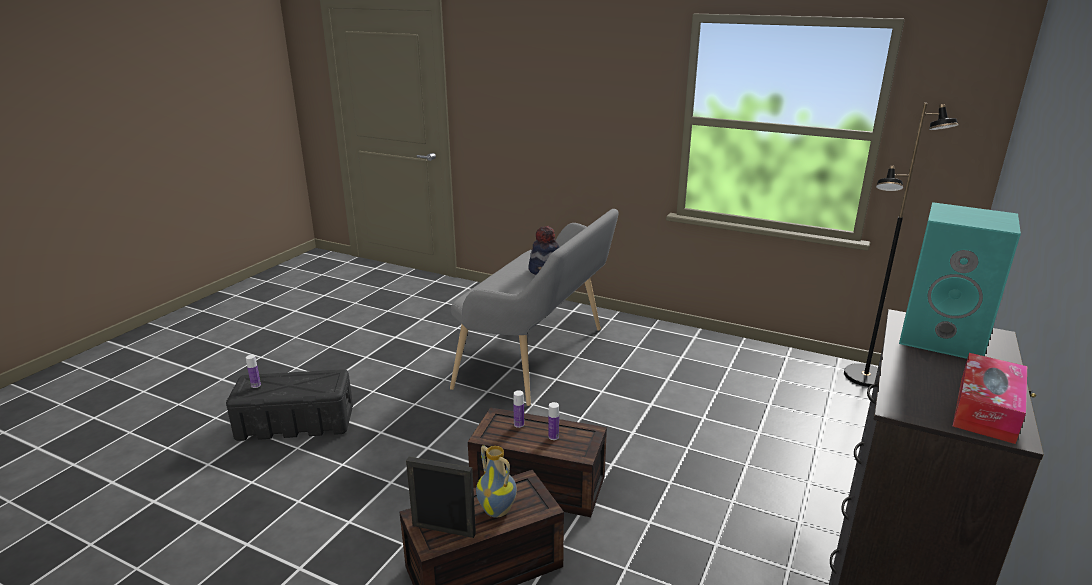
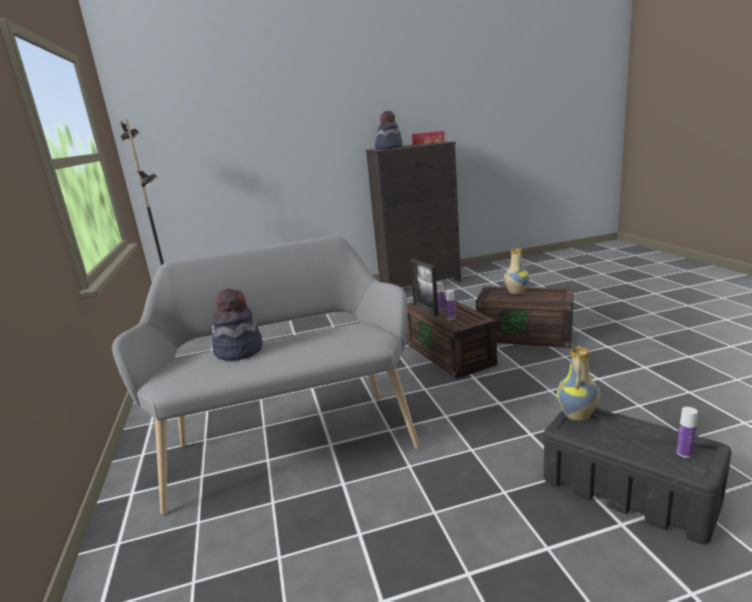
camera: 130 degrees left, 5 degrees down
(329, 384) = (578, 416): none -> vase
(444, 529) = (552, 293): picture frame -> picture frame (425, 310)
(943, 338) = (389, 148): turquoise speaker -> hat

